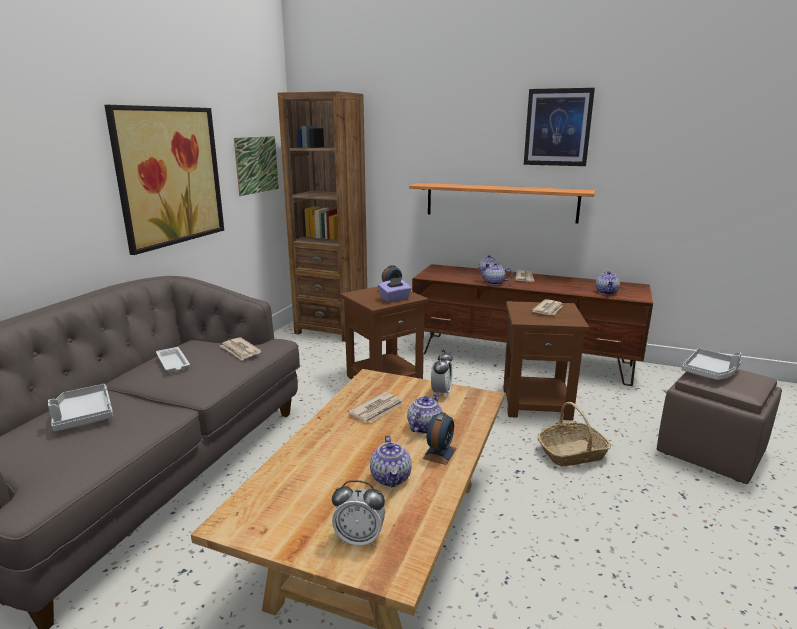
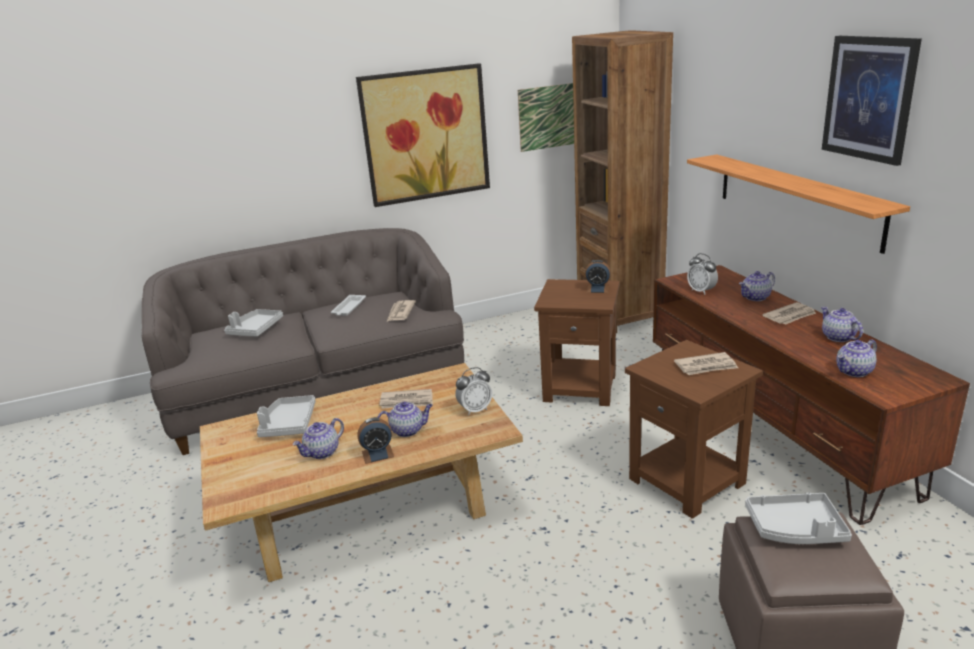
camera: 50 degrees right, 5 degrees up
(304, 476) = (288, 424): none -> grey tray
(359, 539) = (245, 475): alarm clock -> alarm clock (701, 291)
(395, 299) = (579, 300): purple tissue box -> none
(494, 283) = (732, 311): teapot -> teapot (837, 337)
(572, 453) = (623, 545): basket -> none

